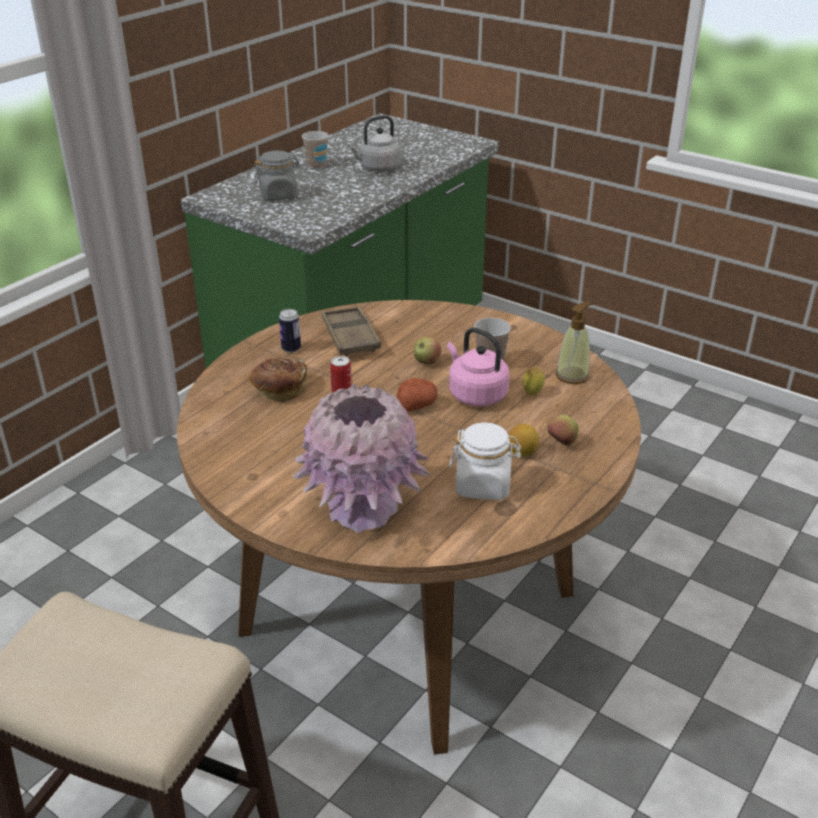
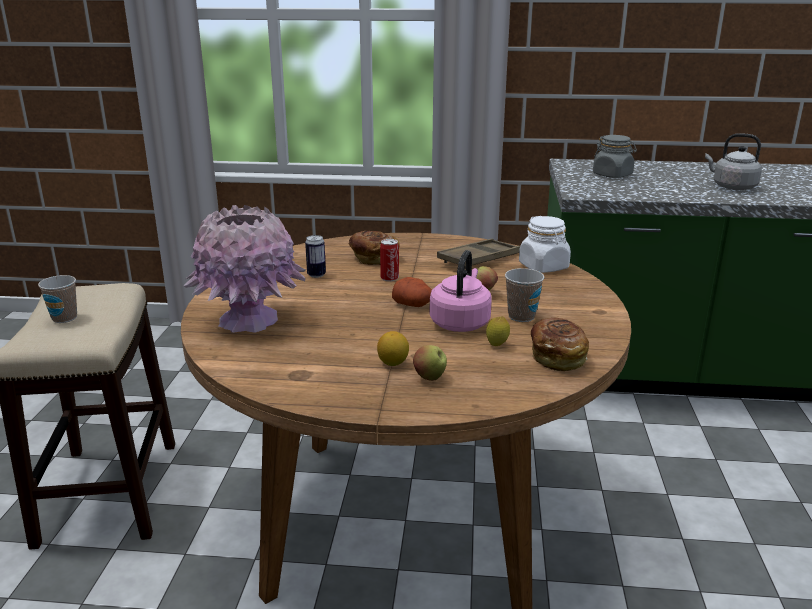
camera: 60 degrees right, 10 degrees down
(291, 349) = (433, 247): can -> can (316, 275)
(316, 165) = (687, 172): cup -> cup (64, 318)
(483, 485) = (324, 357): white jar -> white jar (543, 267)
(572, 375) = (557, 357): soap dispenser -> bread

